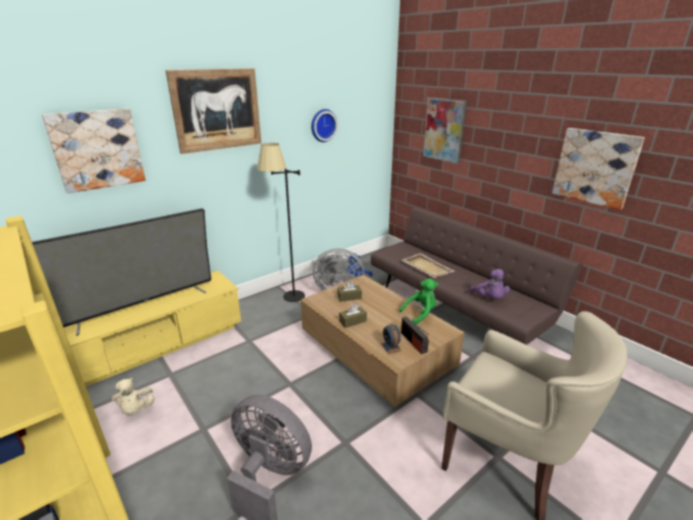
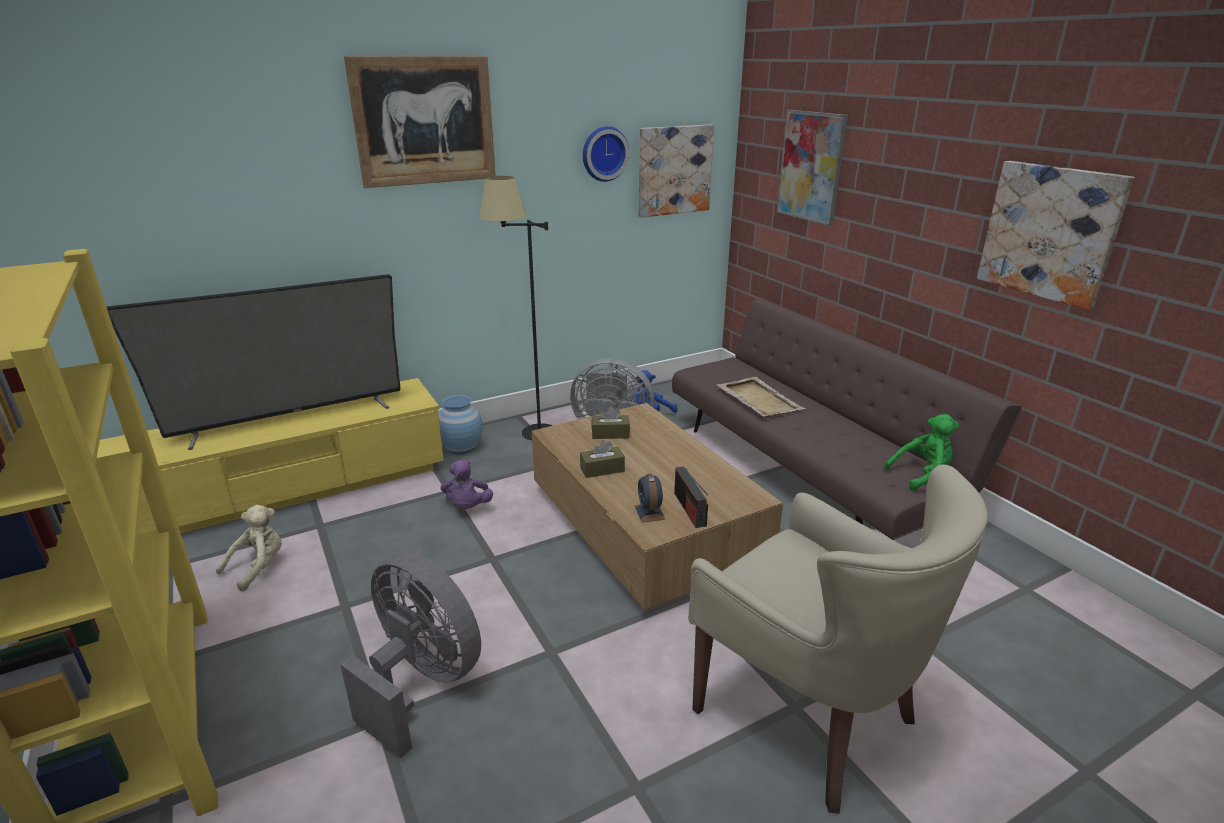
camera: 10 degrees right, 0 degrees up
(97, 149) = (237, 175): picture -> picture (674, 170)
(136, 409) = (258, 567): beige plush toy -> beige plush toy turned 135 degrees counterclockwise
(248, 310) = (461, 447): none -> blue vase
(420, 314) = (718, 469): green plush toy -> green plush toy (921, 475)
(490, 298) = (850, 456): purple plush toy -> purple plush toy (467, 507)

